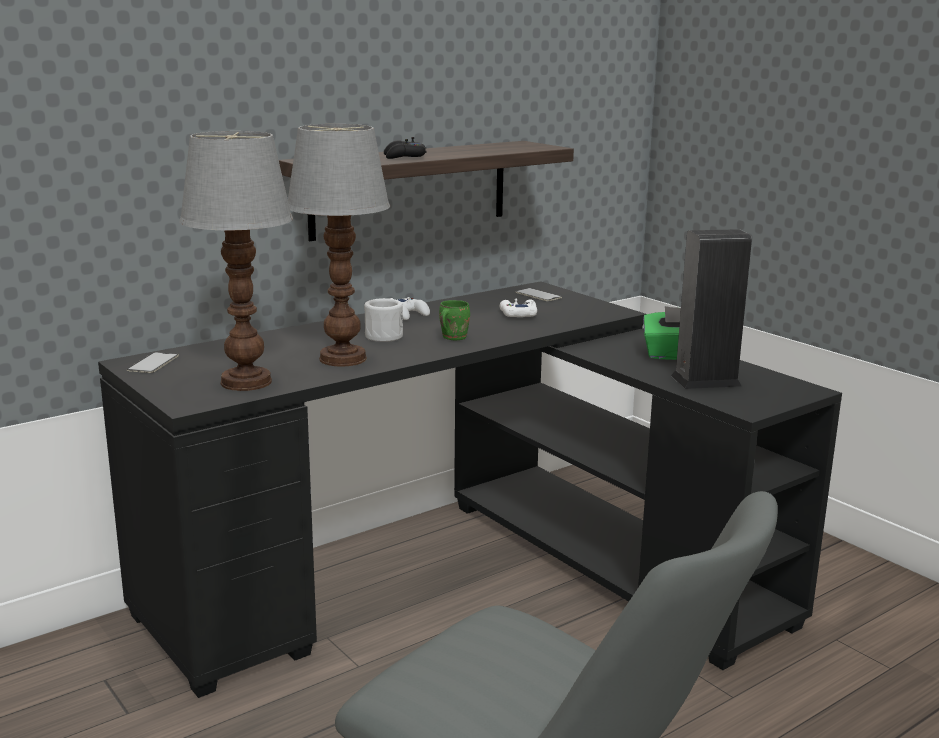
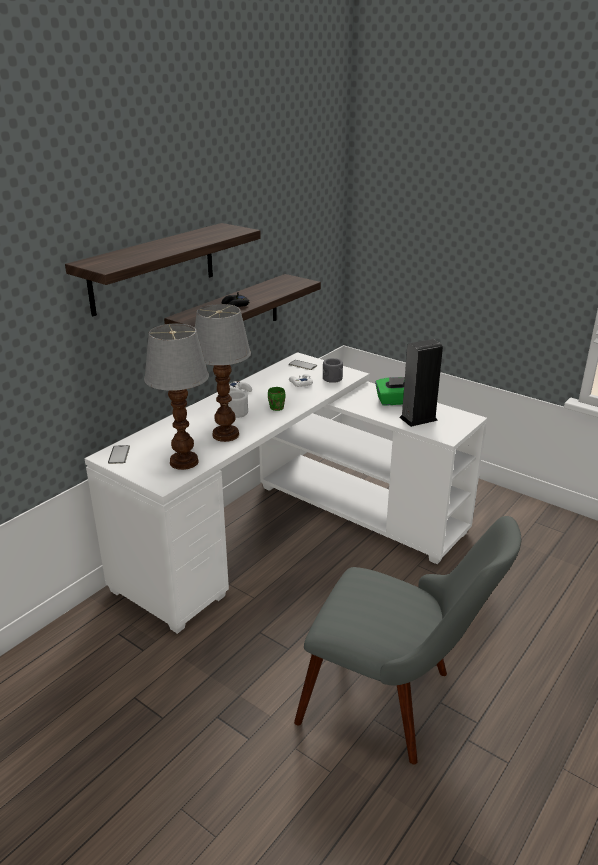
camera: 15 degrees left, 10 degrees up
(262, 70) = (153, 268): none -> shelf
(470, 577) = (289, 532): black desk -> white desk
(578, 315) = (334, 379): none -> grey mug

